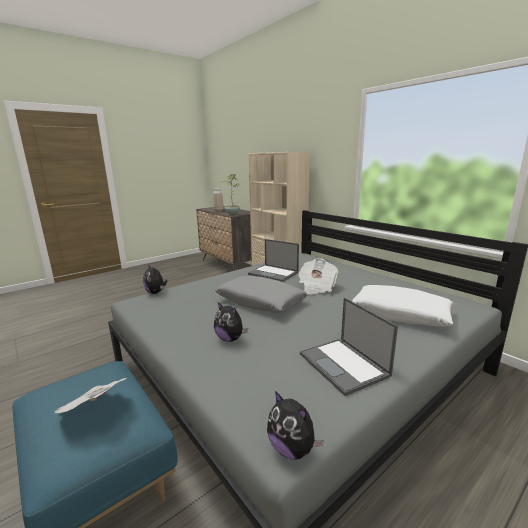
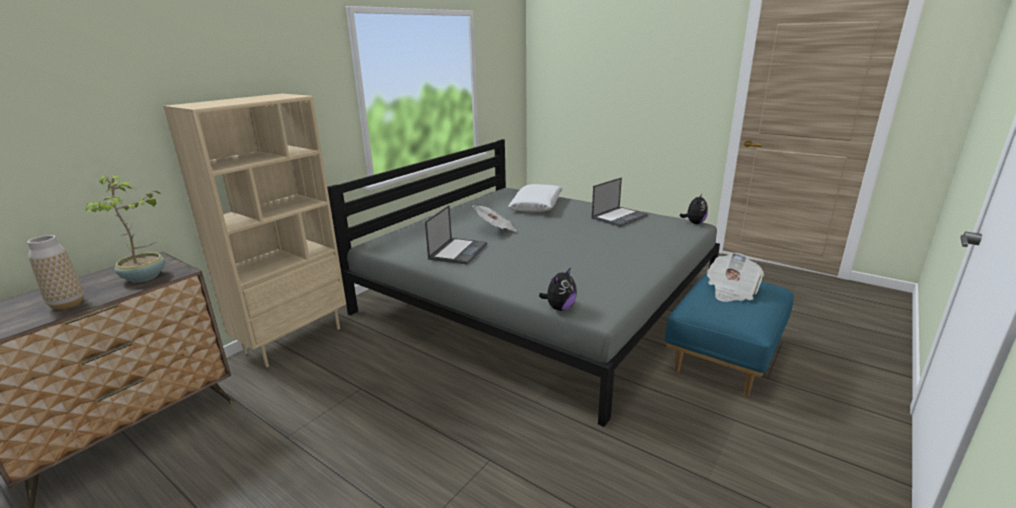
camera: 105 degrees left, 5 degrees up
(230, 339) = (623, 248): plush toy -> none
(260, 302) = (546, 247): grey pillow -> none

